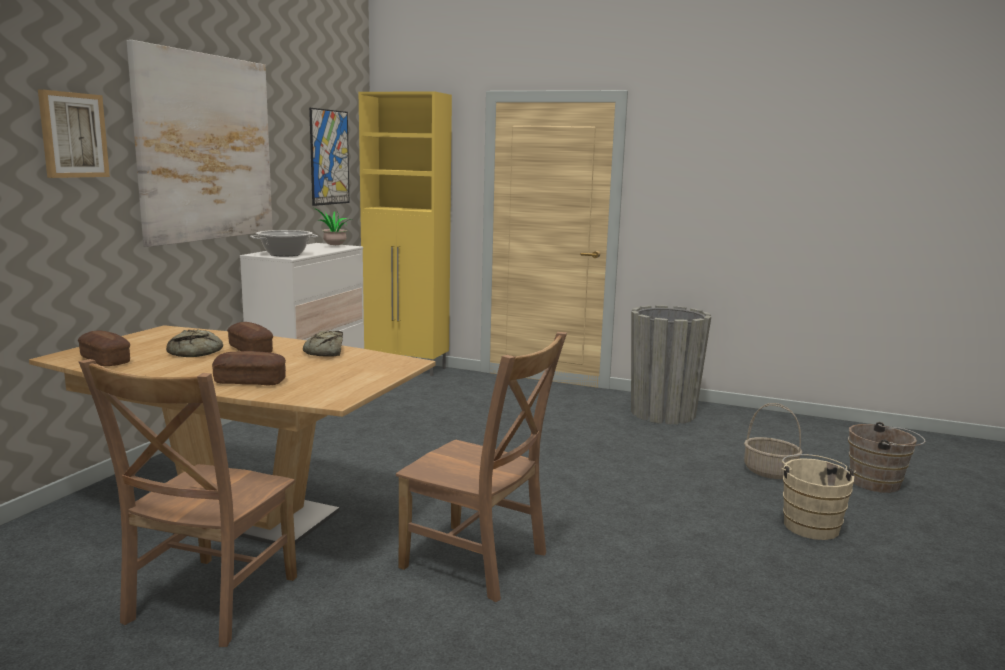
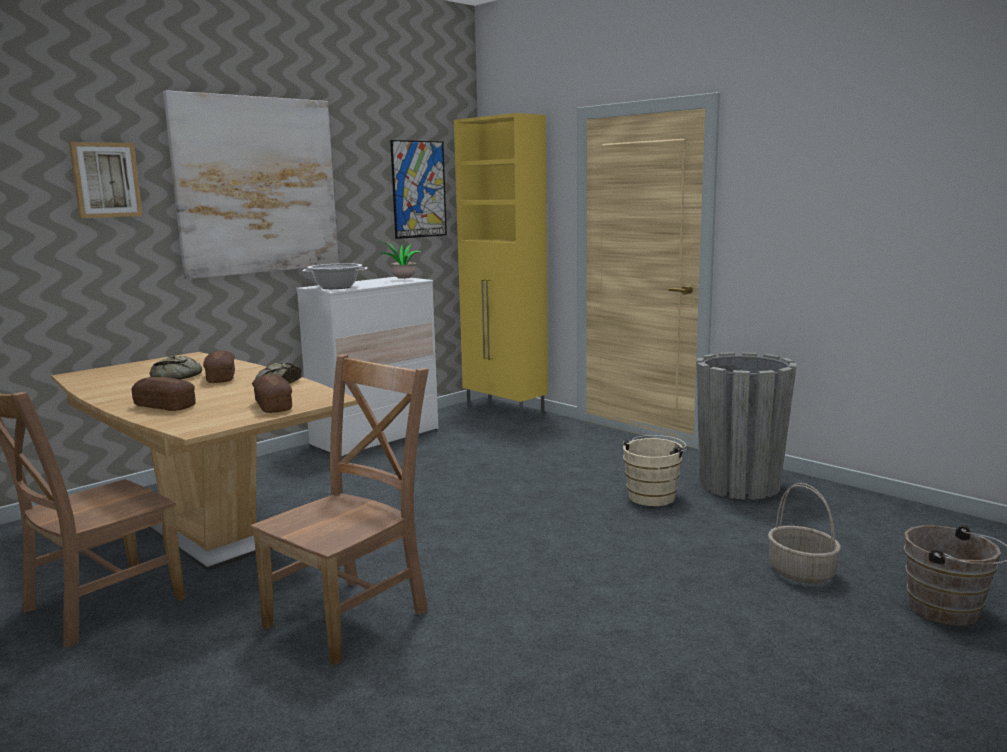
camera: 25 degrees right, 0 degrees up
(105, 360) = (98, 379): bread -> bread (273, 406)
(479, 562) = (352, 616): brown chair -> brown chair turned 105 degrees counterclockwise
(810, 525) = (780, 646): beige bucket -> beige bucket (653, 496)

